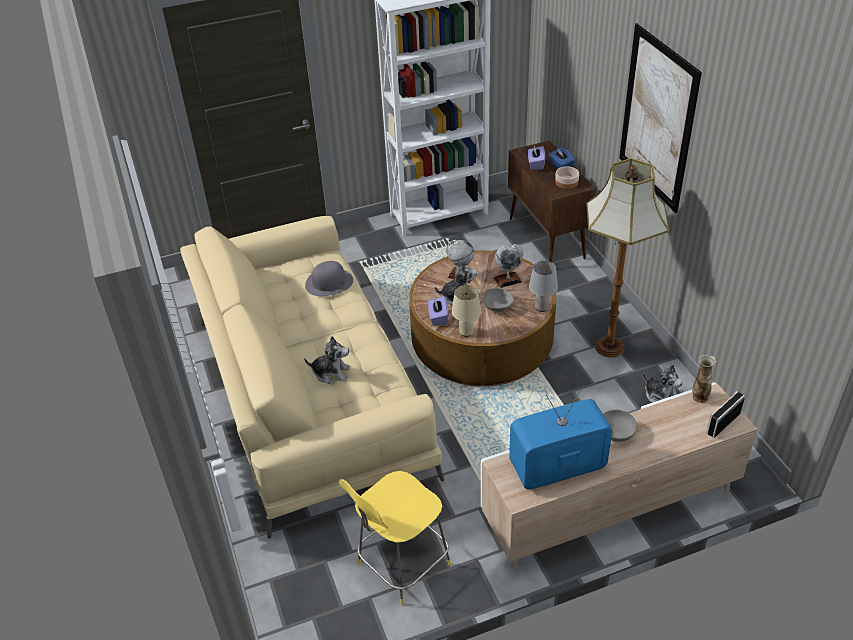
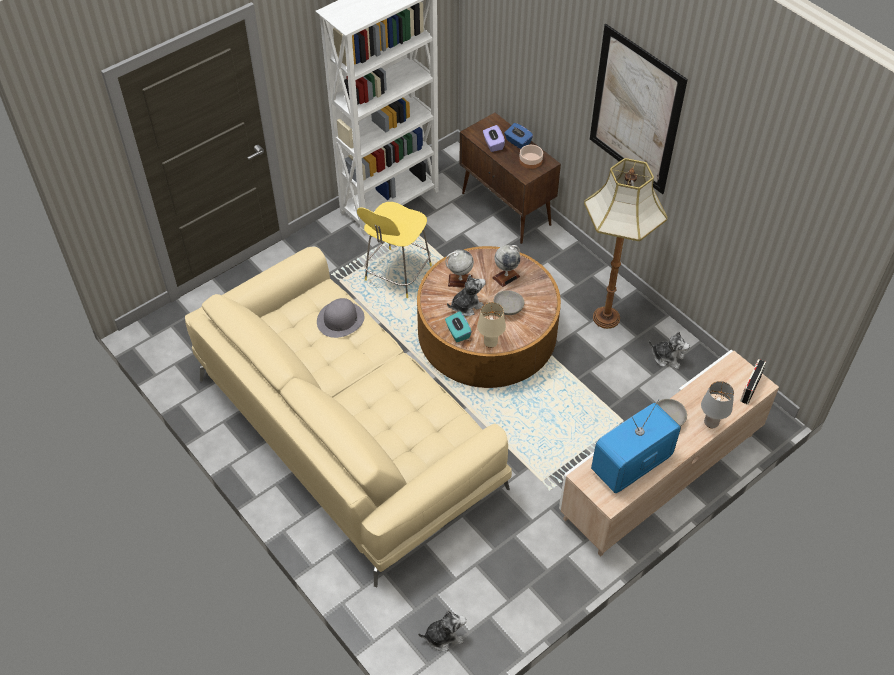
camera: 20 degrees left, 10 degrees up
(331, 373) = (388, 418): plush toy -> plush toy (443, 636)
(401, 566) = (505, 580): yellow stool -> yellow stool (397, 275)
(438, 317) = (457, 333): purple tissue box -> turquoise tissue box
(541, 307) = (548, 300): grey table lamp -> grey table lamp (710, 423)
(699, 397) = (723, 367): vase -> none

